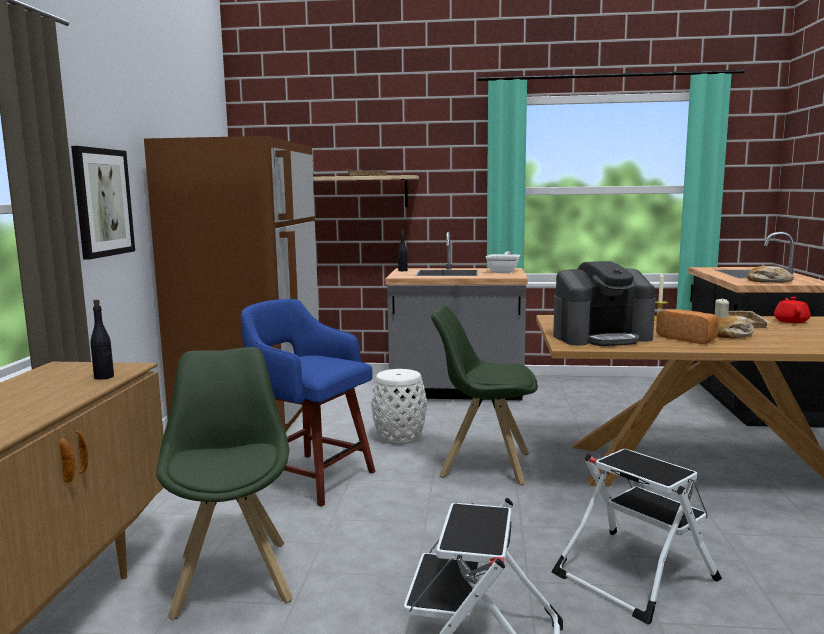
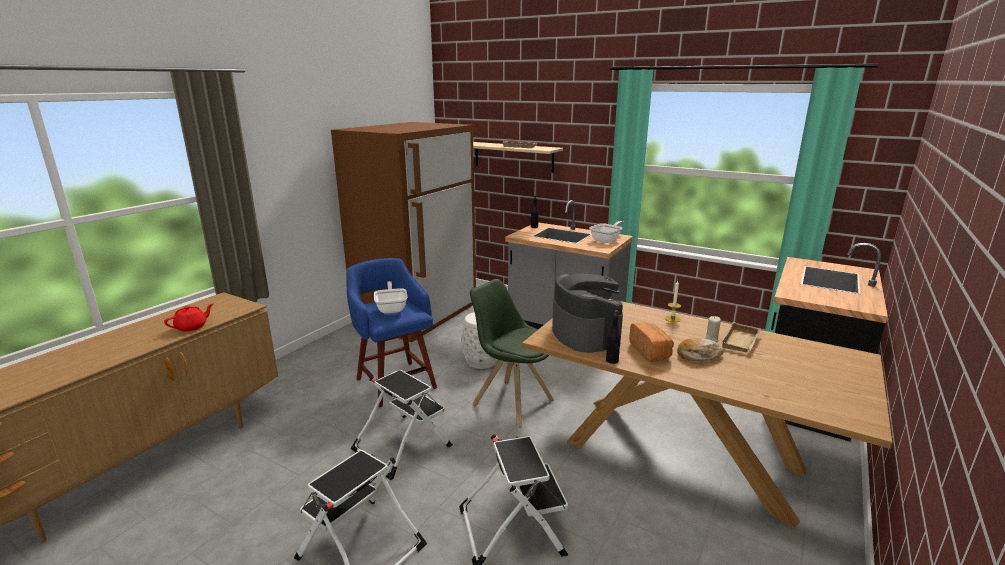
camera: 25 degrees right, 10 degrees up
(102, 202) = (290, 179): picture -> none
(104, 377) = (224, 314): black bottle -> black bottle (612, 360)
(233, 577) = (288, 444): green chair -> none
(313, 361) = (392, 308): none -> frying pan
(402, 535) = (402, 444): none -> step ladder
(602, 337) = (584, 333): coffee machine -> coffee machine turned 120 degrees counterclockwise
(768, 281) = (819, 296): bread -> none
(791, 321) = (792, 347): red teapot -> red teapot (192, 327)

